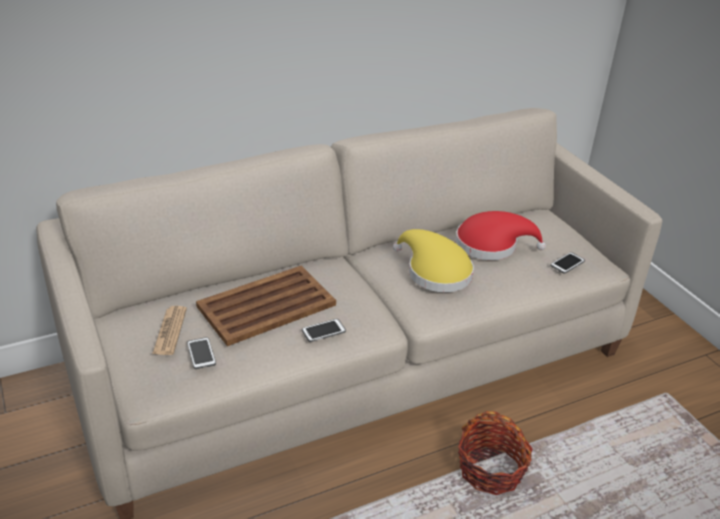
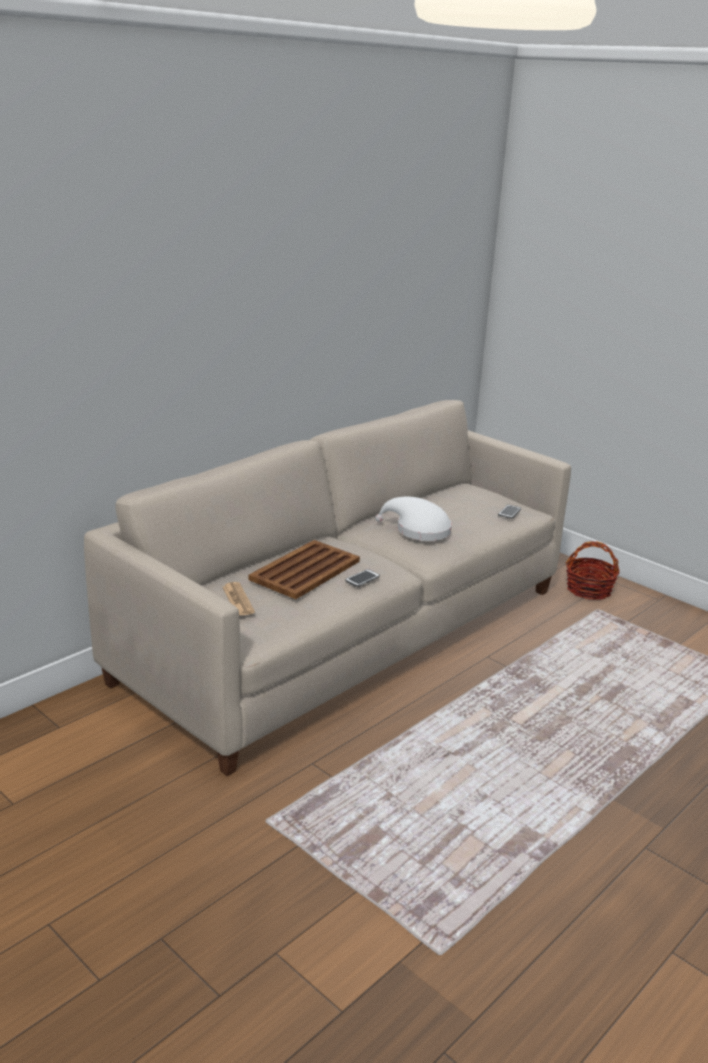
camera: 20 degrees left, 10 degrees down
(201, 354) = (276, 609): phone -> none
(434, 272) = (418, 530): yellow hat -> white hat
(491, 245) = (448, 508): red hat -> none
(491, 470) = (499, 681): basket -> basket (589, 590)

